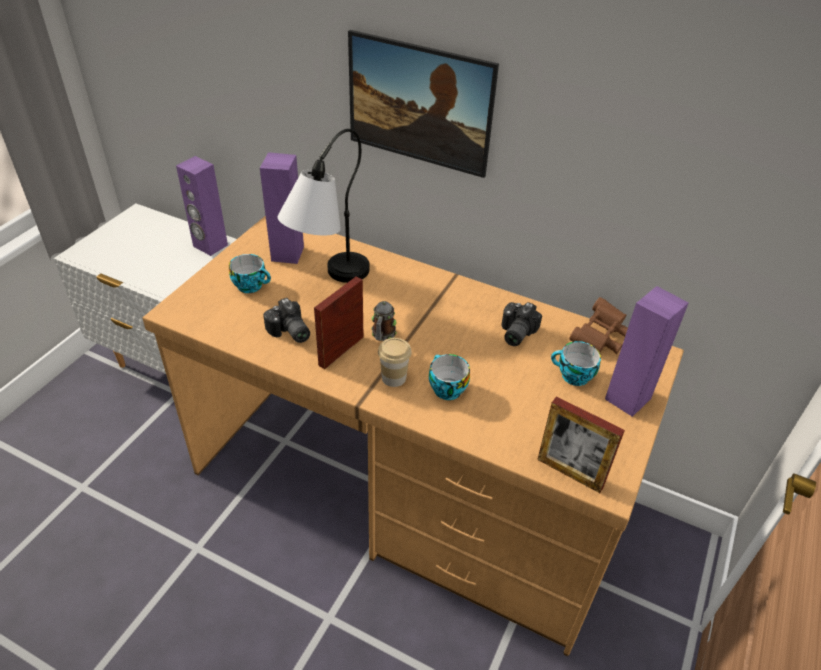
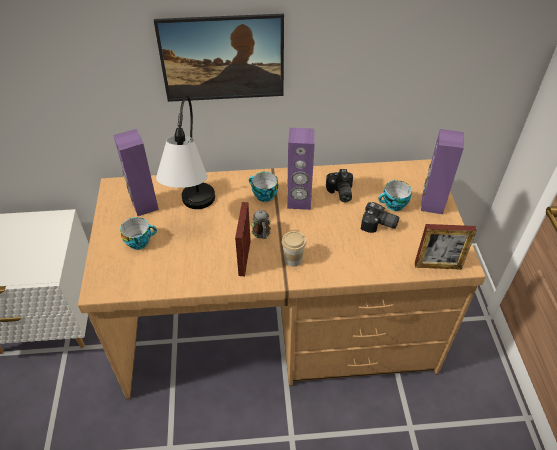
camera: 30 degrees left, 5 degrees up
(210, 246) = (53, 224): purple speaker -> purple speaker (299, 201)
(289, 332) = (198, 262): camera -> camera (378, 225)
(445, 389) = (330, 250): cup -> cup (263, 195)
(600, 338) = (389, 173): brown binoculars -> none

